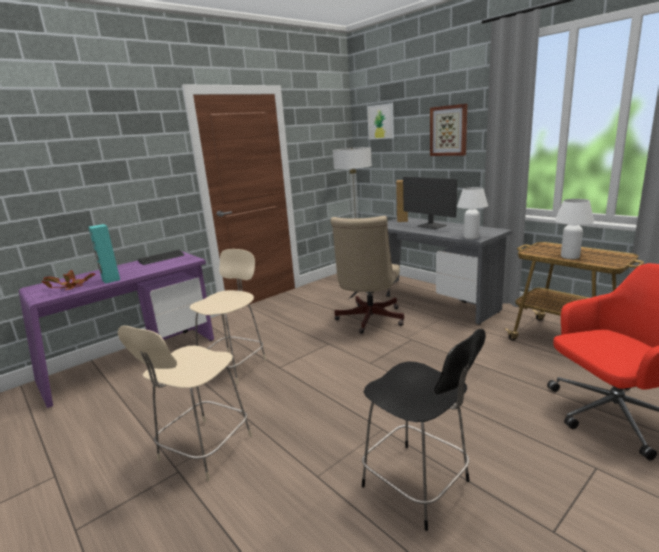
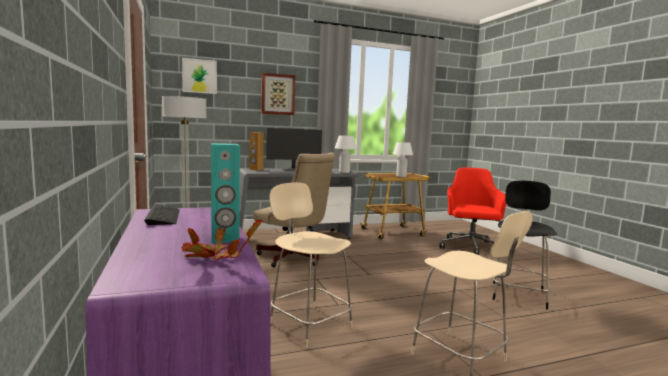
camera: 70 degrees left, 10 degrees down
(418, 486) = (518, 294): black chair -> black chair turned 45 degrees counterclockwise

